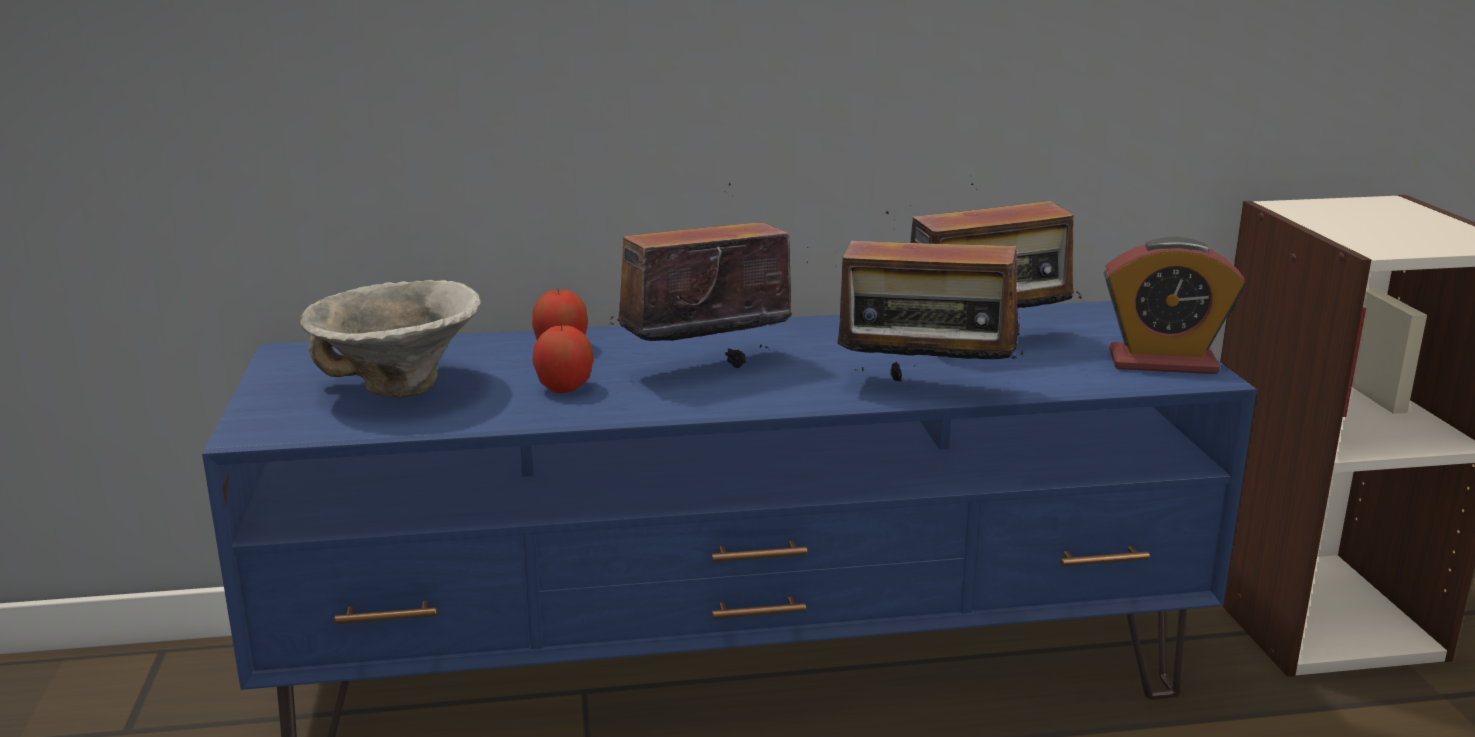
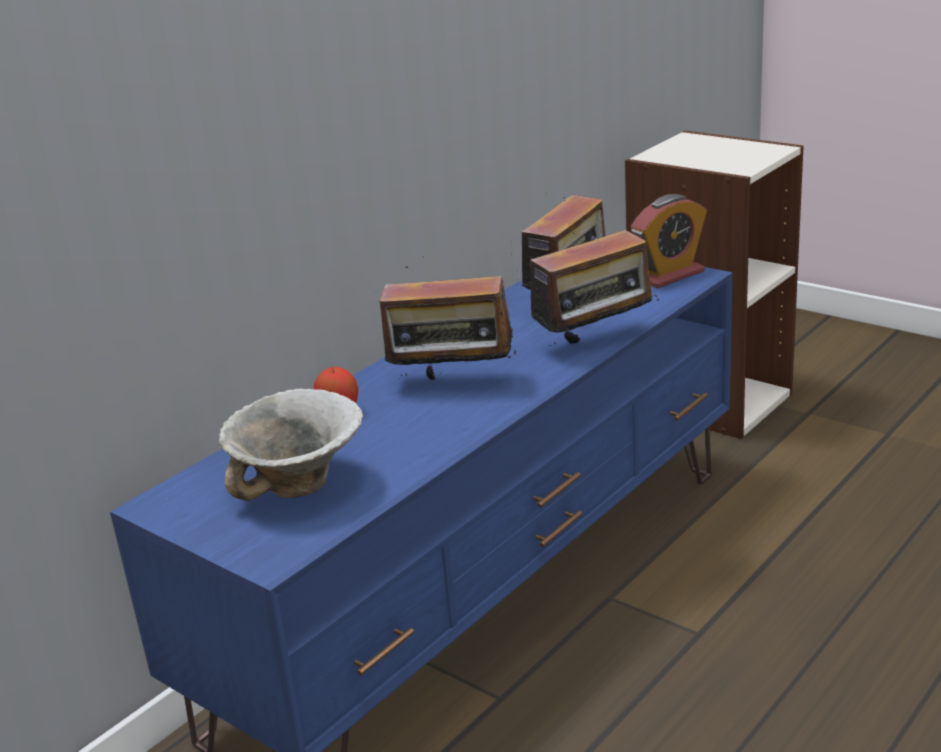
camera: 40 degrees left, 5 degrees up
(564, 388) = (402, 434): apple -> none
(703, 367) = (452, 384): radio -> radio turned 105 degrees counterclockwise

